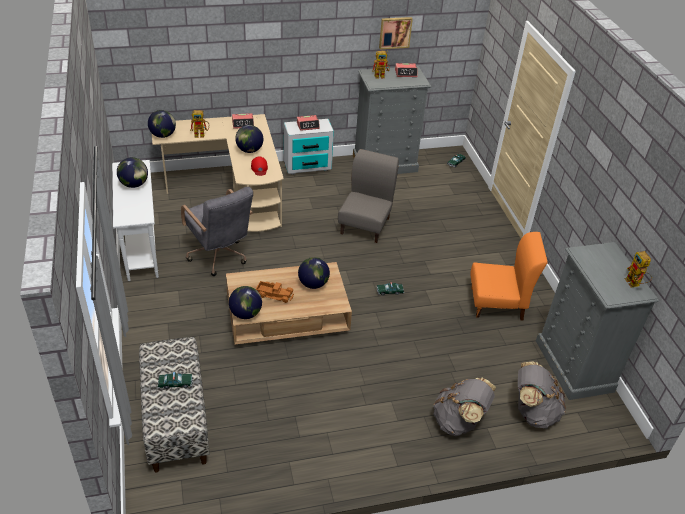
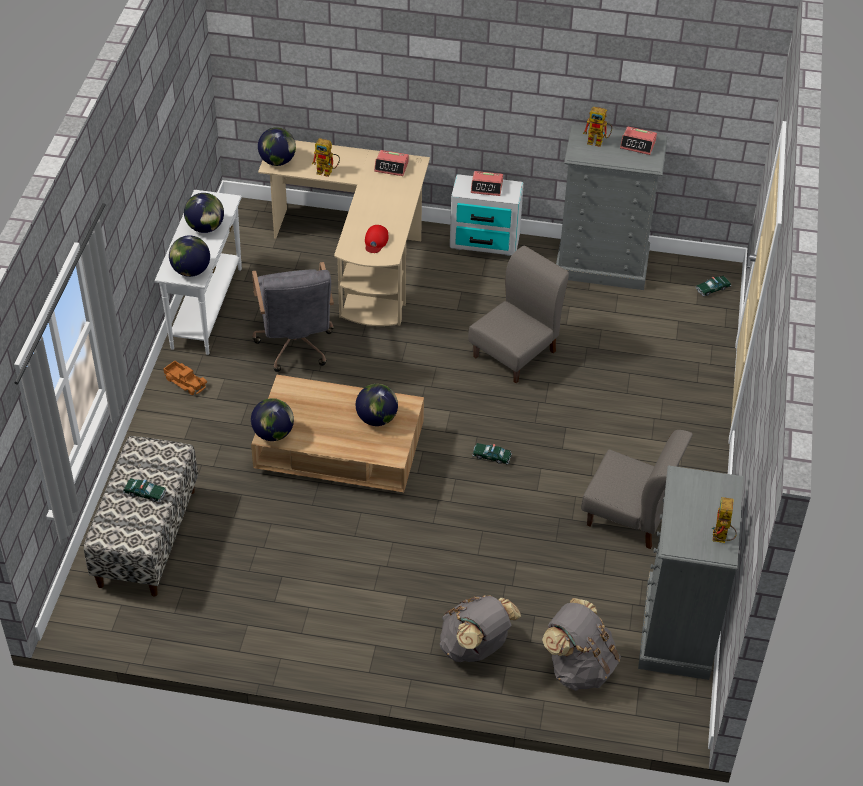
camera: 25 degrees right, 5 degrees up
(249, 150) = (377, 210): globe -> globe (191, 271)
(274, 294) = (321, 419): toy truck -> toy truck (185, 381)
(395, 32) = (630, 83): picture -> none
(497, 304) = (629, 516): orange chair -> grey chair

